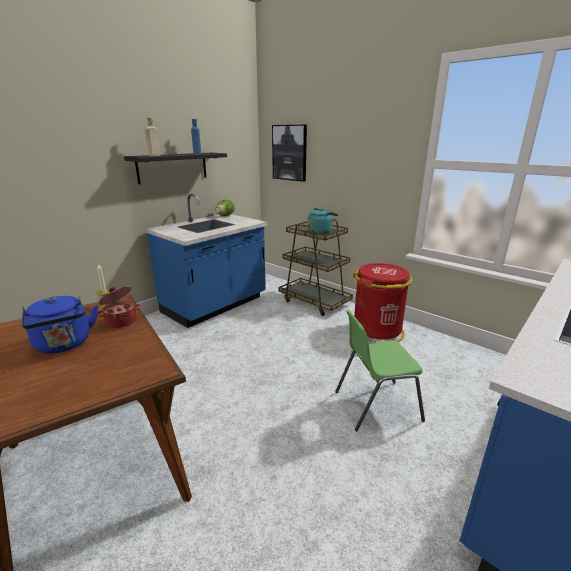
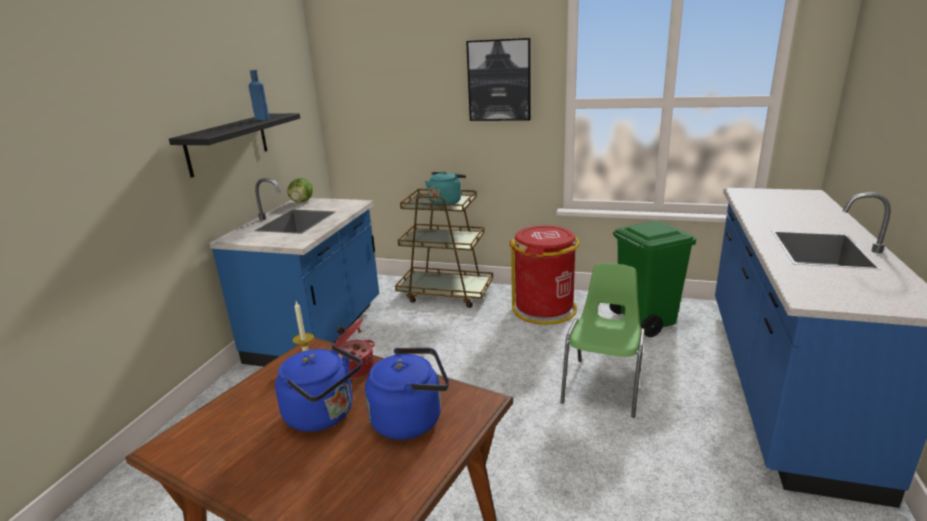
camera: 25 degrees left, 0 degrees up
(102, 366) = (411, 419): none -> blue kettle
(153, 156) = (217, 132): beige bottle -> none
(289, 153) = (372, 101): picture -> picture (499, 80)
(375, 405) = (604, 386): green chair -> green chair turned 150 degrees clockwise
(456, 364) = (644, 320): none -> green trash can

